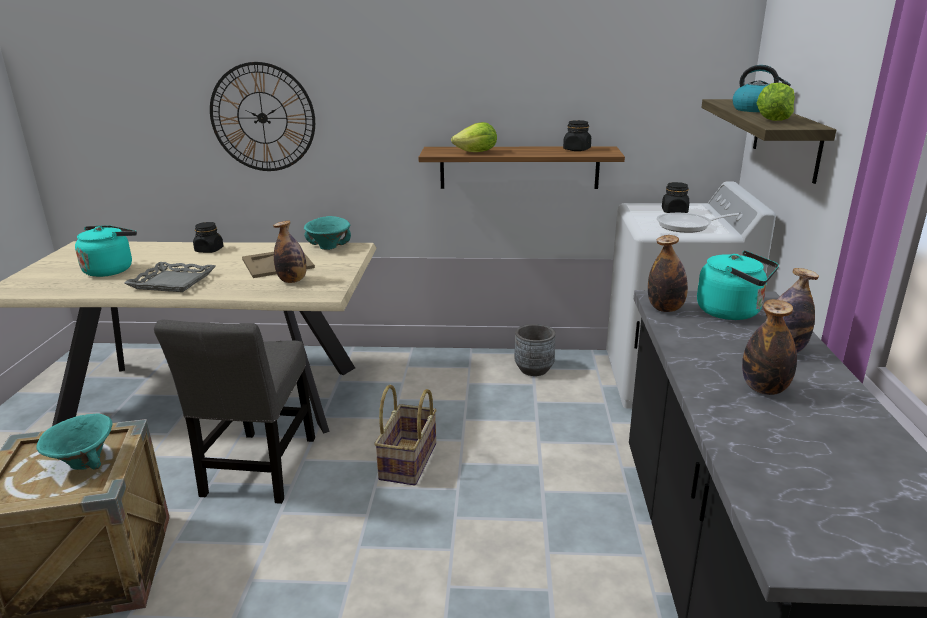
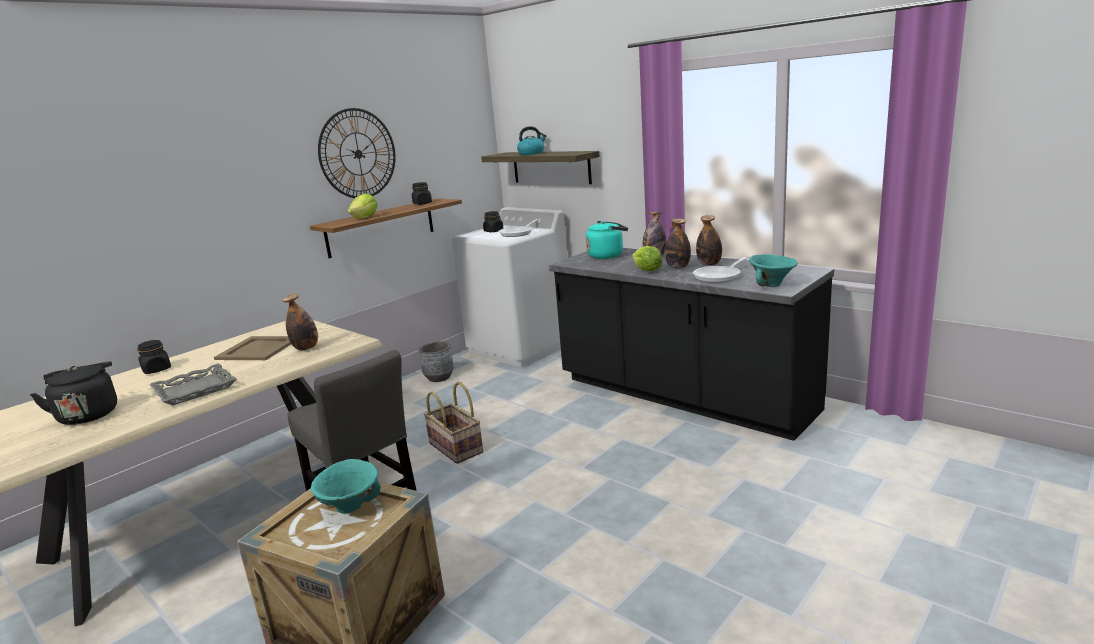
camera: 50 degrees left, 5 degrees down
(111, 270) = (88, 414): turquoise kettle -> black kettle
(262, 118) = (153, 229): wall clock -> wall clock (358, 154)
(328, 247) = (272, 329): turquoise bowl -> turquoise bowl (773, 285)
(665, 309) = (580, 264): bottle -> bottle (709, 264)
(772, 120) = (561, 153): lettuce -> lettuce (647, 271)
(775, 449) = (720, 276): none -> frying pan

